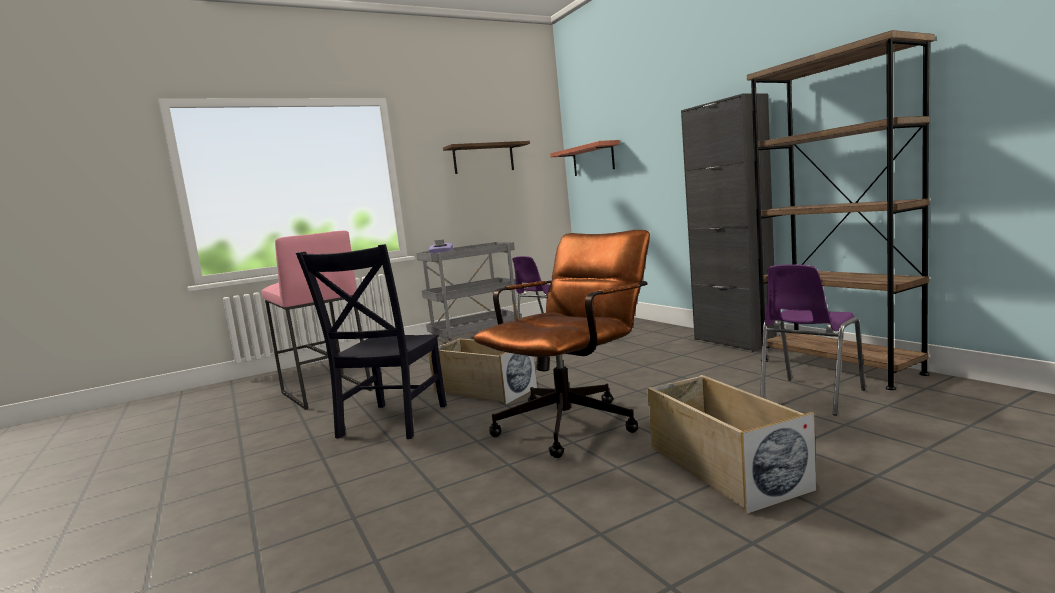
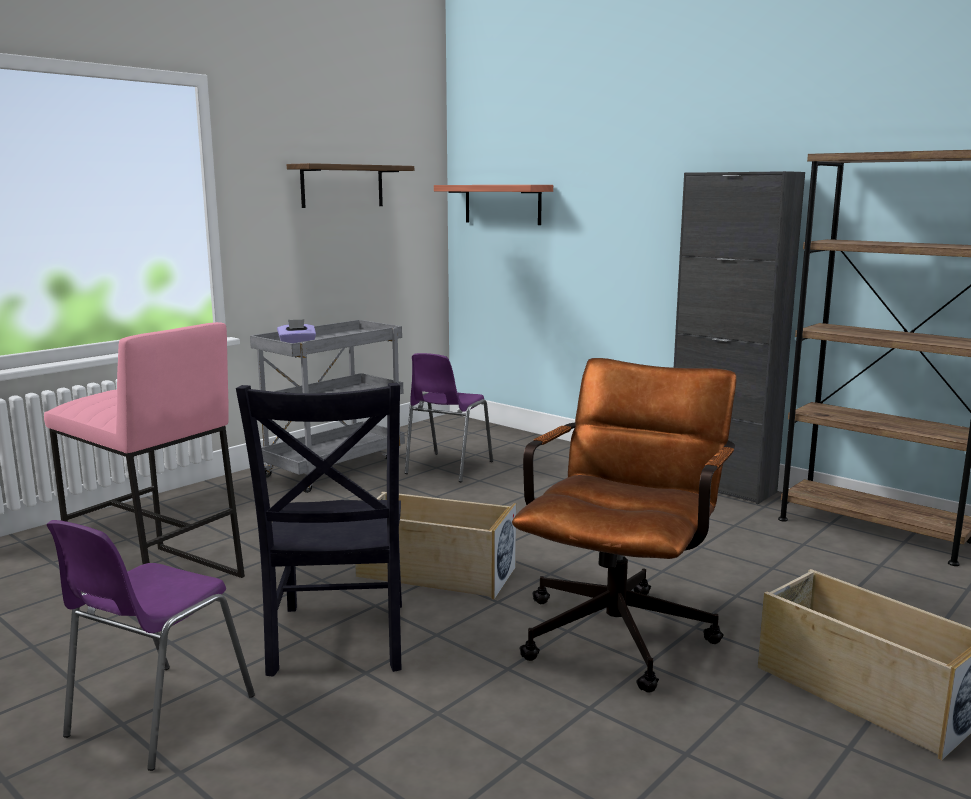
camera: 20 degrees left, 5 degrees up
(809, 397) = (878, 578): purple chair -> purple chair (156, 717)

